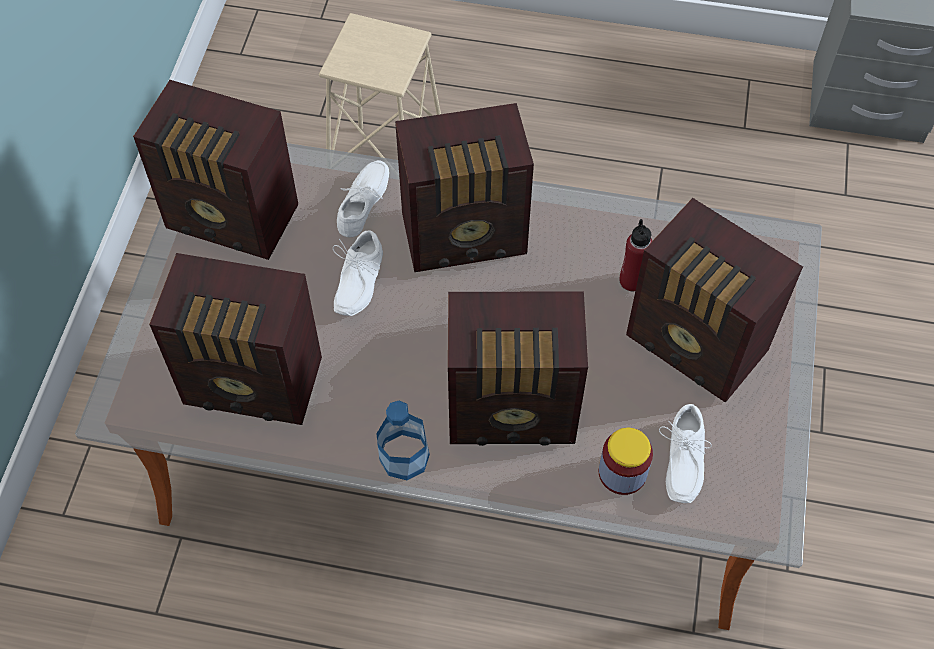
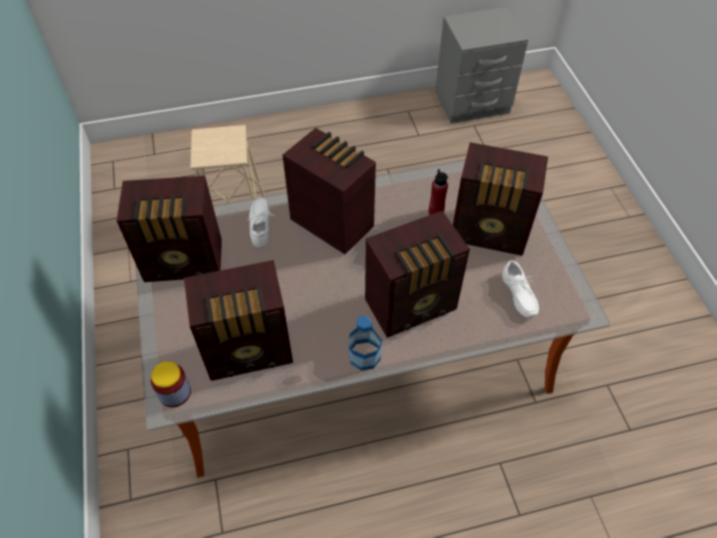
camera: 25 degrees left, 5 degrees down
(356, 281) = (280, 269): white shoe -> none
(467, 236) = (331, 221): radio -> radio turned 105 degrees counterclockwise
(622, 473) = (491, 314): jar -> jar (175, 392)

